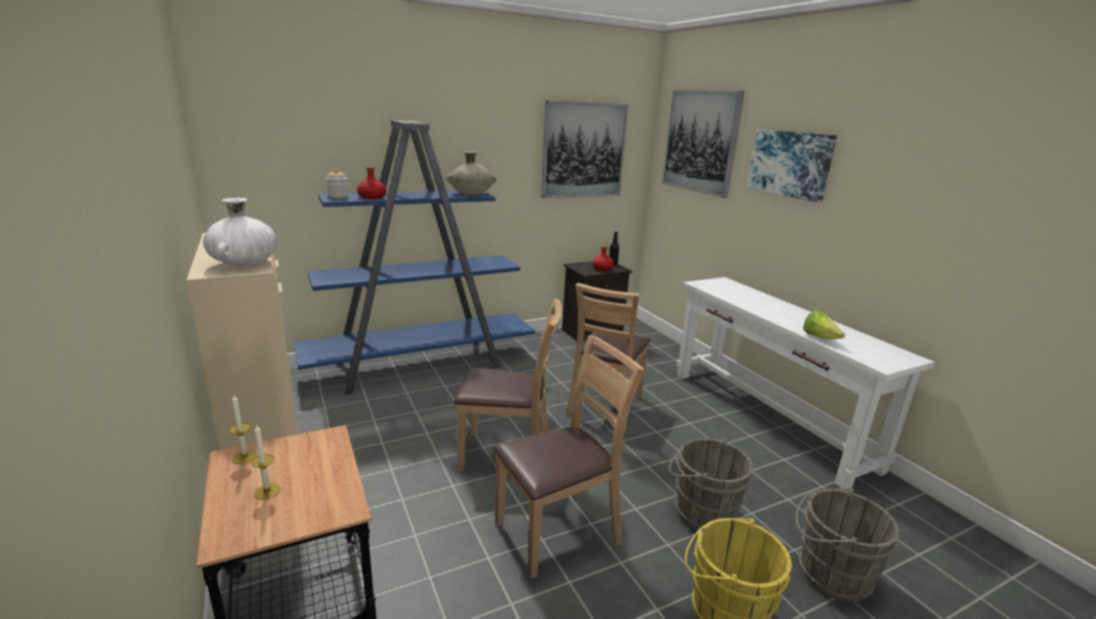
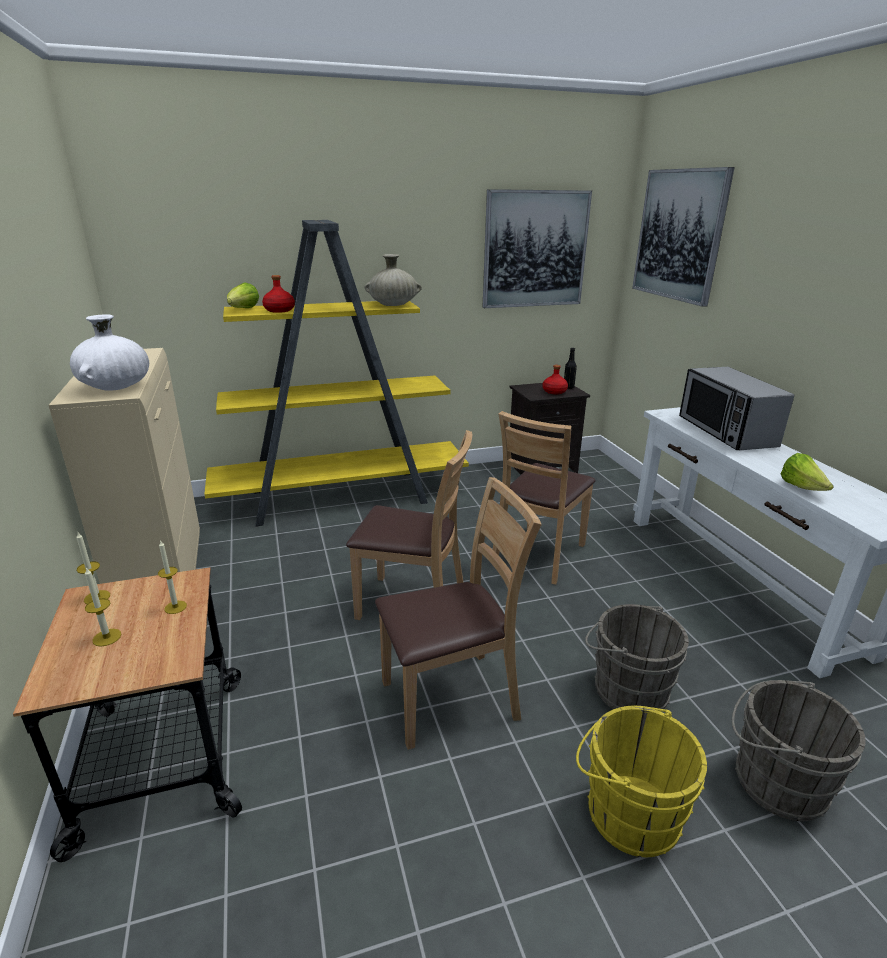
camera: 10 degrees right, 5 degrees up
(325, 461) = (175, 607): none -> candle
(338, 196) = (243, 309): jar -> lettuce
(421, 365) = (342, 497): blue bookcase -> yellow bookcase
(751, 297) = (725, 432): none -> microwave
(790, 163) = (786, 261): picture -> none

